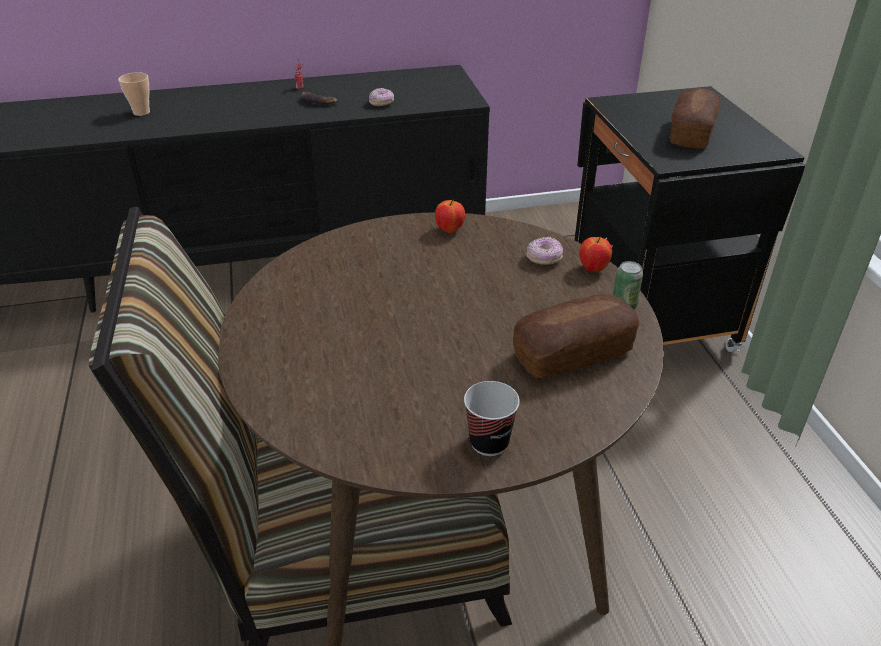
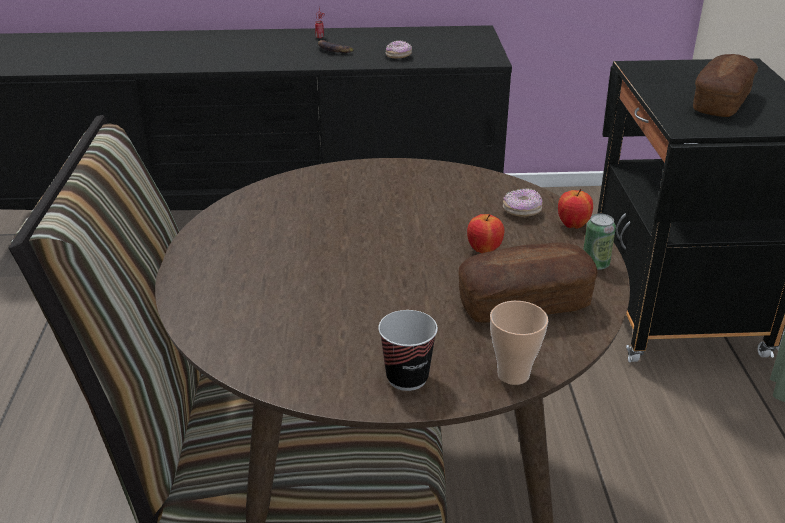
camera: 10 degrees right, 5 degrees down
(141, 112) = (157, 49): cup -> cup (513, 374)
(449, 230) = (429, 176): apple -> apple (484, 251)

